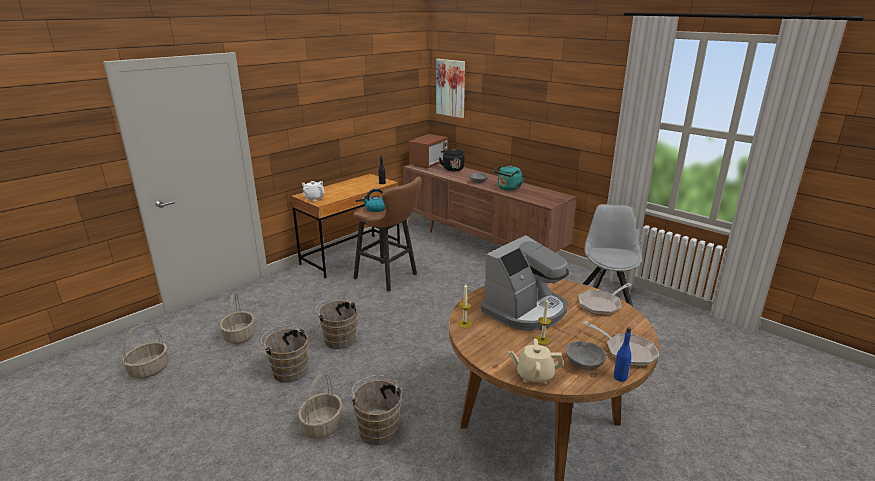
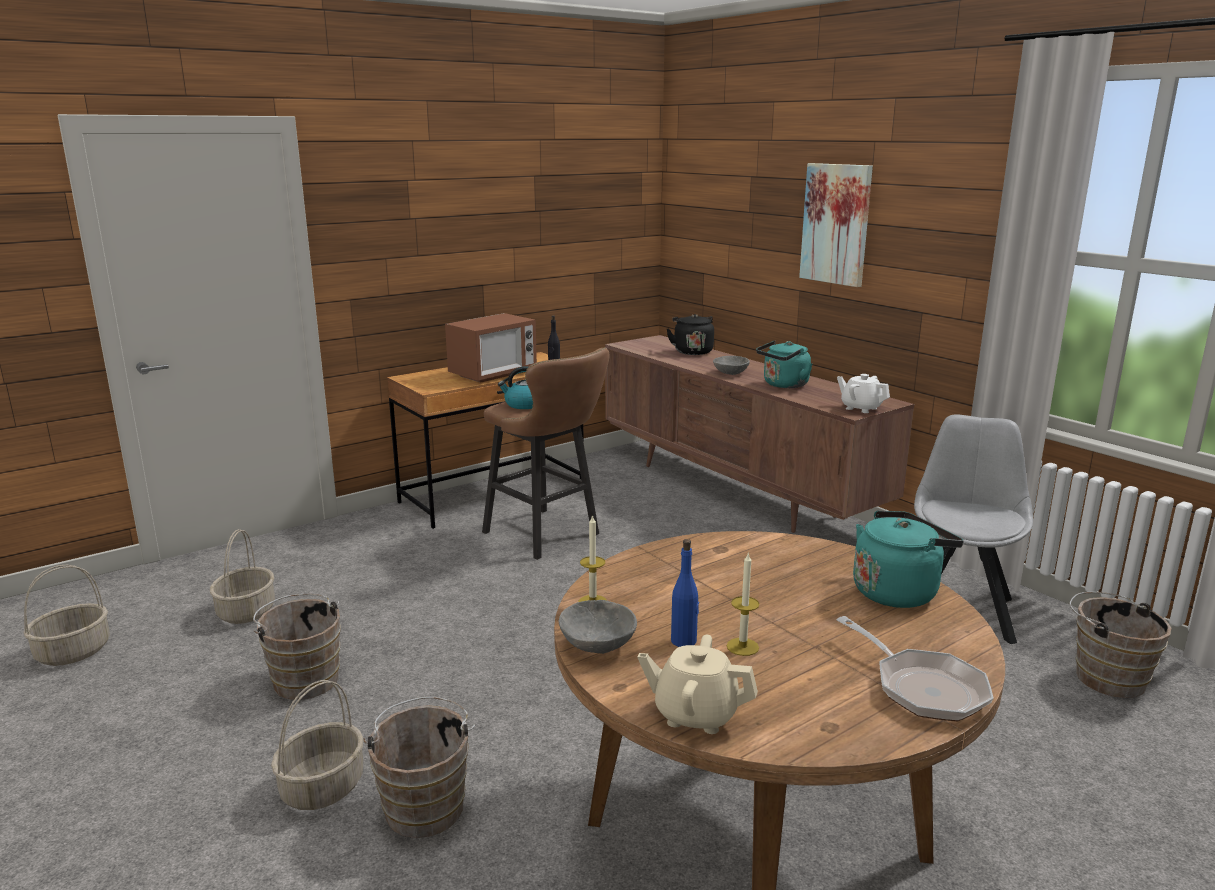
camera: 10 degrees right, 5 degrees down
(314, 198) = (423, 383): white teapot -> white teapot (861, 408)
(339, 338) = (416, 632): brown bucket -> brown bucket (1105, 676)
(429, 164) = (652, 342): microwave -> microwave (493, 374)
(451, 88) = (697, 205): picture -> picture (836, 224)
(525, 310) = (729, 588): coffee machine -> none
(583, 364) = (814, 702): grey bowl -> grey bowl (596, 644)
(601, 304) = (897, 591): frying pan -> turquoise kettle
(620, 377) = (890, 739): blue bottle -> blue bottle (684, 641)

